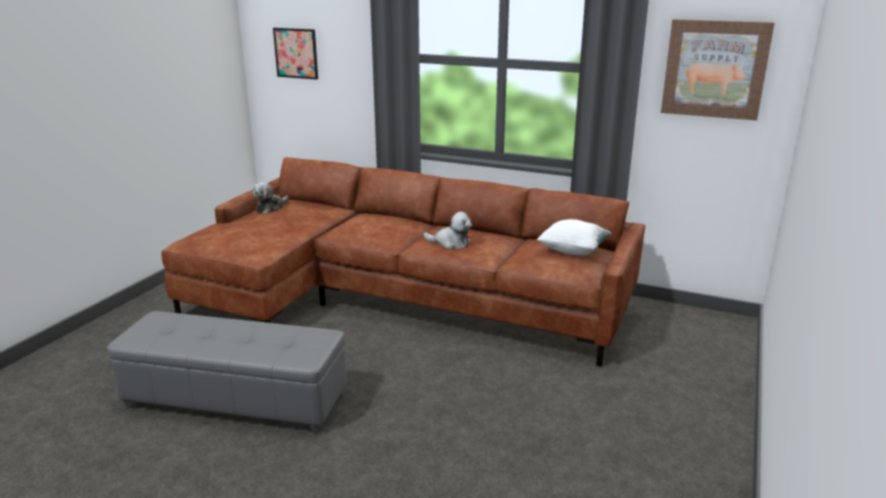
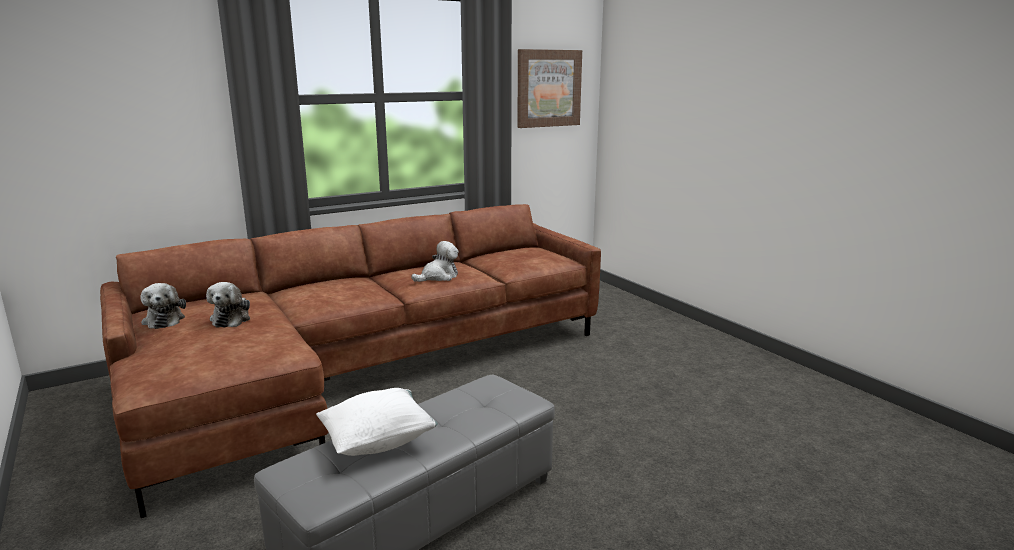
camera: 55 degrees left, 5 degrees down
(288, 221) = (232, 318): none -> plush toy
(296, 53) = (80, 108): picture -> none
(573, 251) = (527, 251): white pillow -> white pillow (378, 442)

